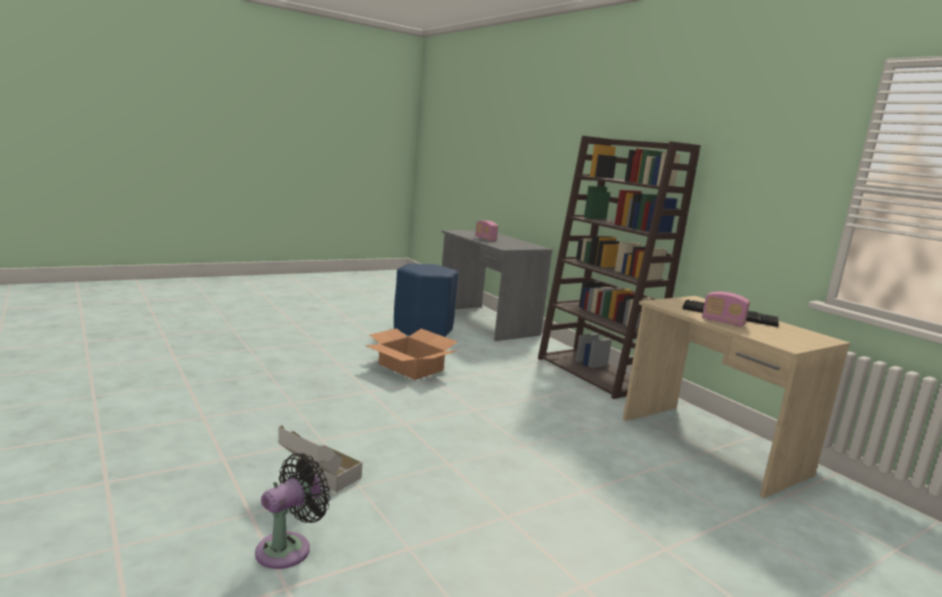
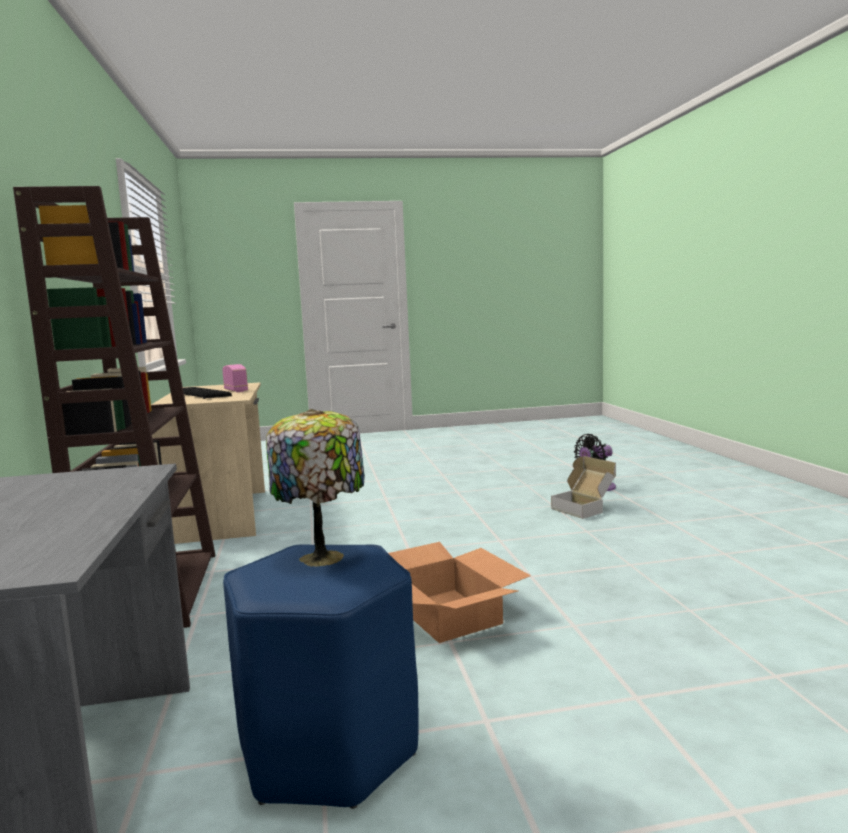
camera: 155 degrees left, 5 degrees down
(431, 271) = (324, 556): none -> table lamp
(485, 239) = (70, 510): radio -> none

